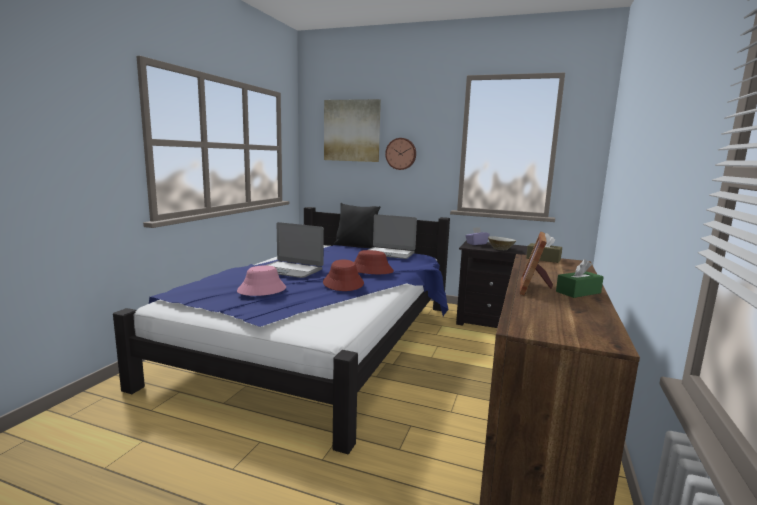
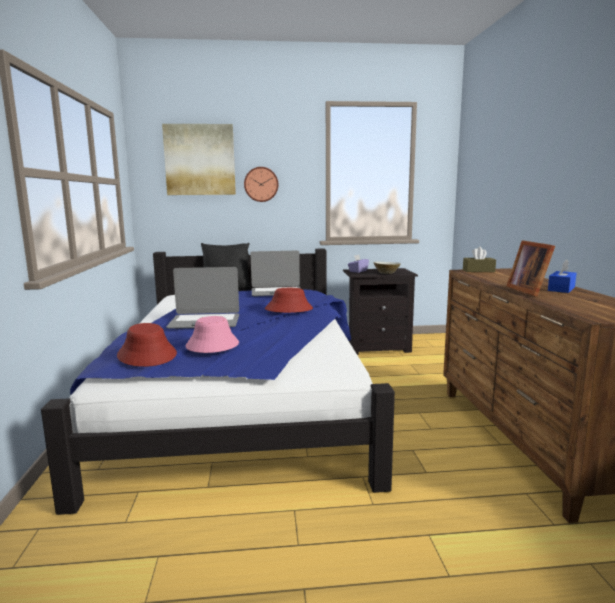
camera: 25 degrees left, 0 degrees up
(343, 283) = (285, 324): red hat -> red hat (147, 355)
(578, 292) = (561, 289): green tissue box -> blue tissue box

